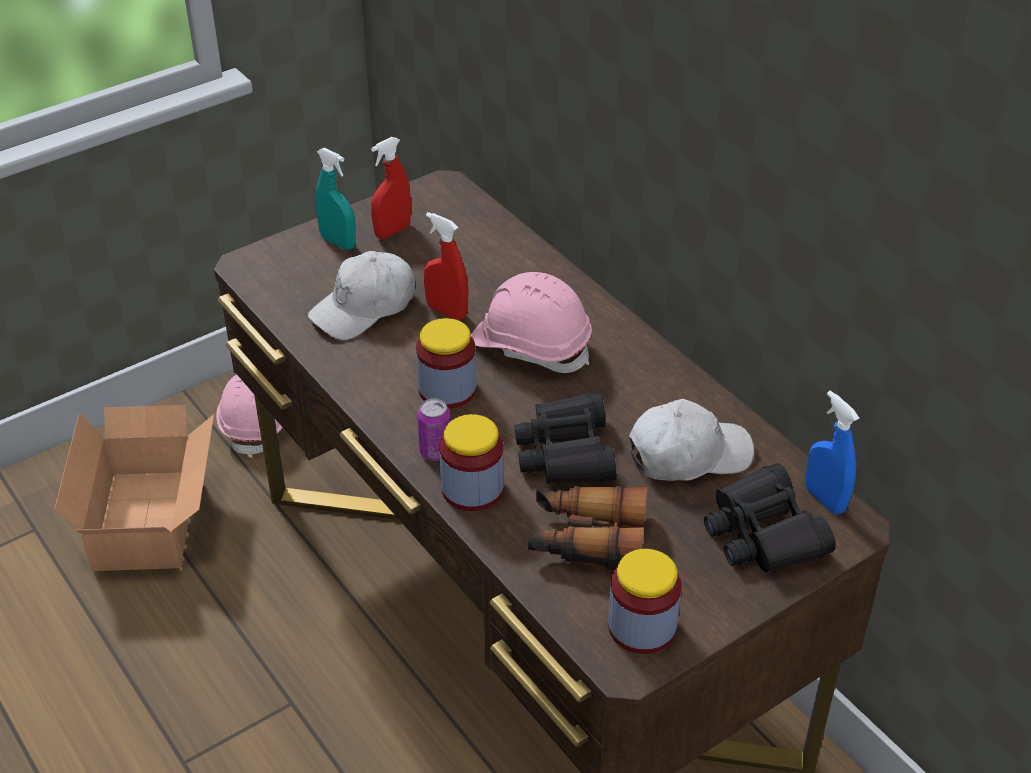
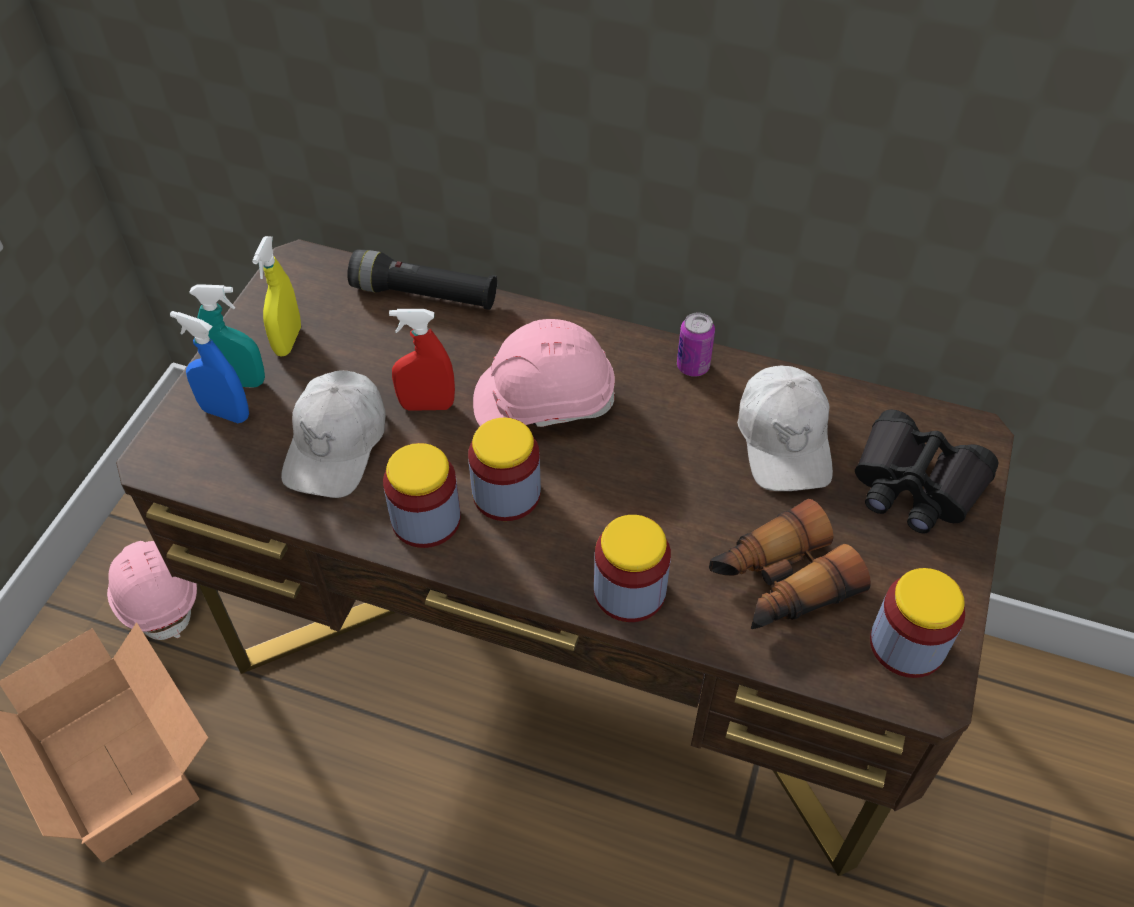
camera: 35 degrees left, 10 degrees up
(379, 379) = (426, 519): none -> jar
(392, 231) = (288, 341): red spray bottle -> yellow spray bottle
(435, 452) = (557, 570): can -> can (693, 366)
(513, 242) = (424, 295): none -> black flashlight
(566, 453) = (679, 500): black binoculars -> none
(688, 454) = (784, 440): white cap -> white cap turned 135 degrees clockwise
(824, 499) = (930, 421): blue spray bottle -> blue spray bottle (225, 413)

